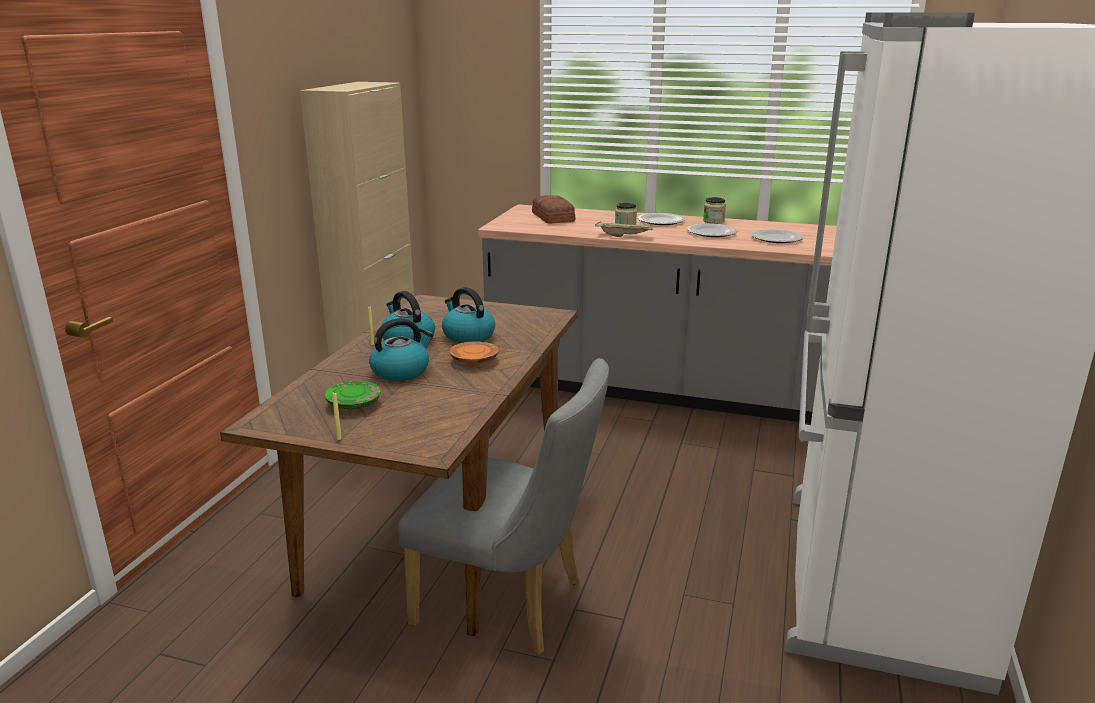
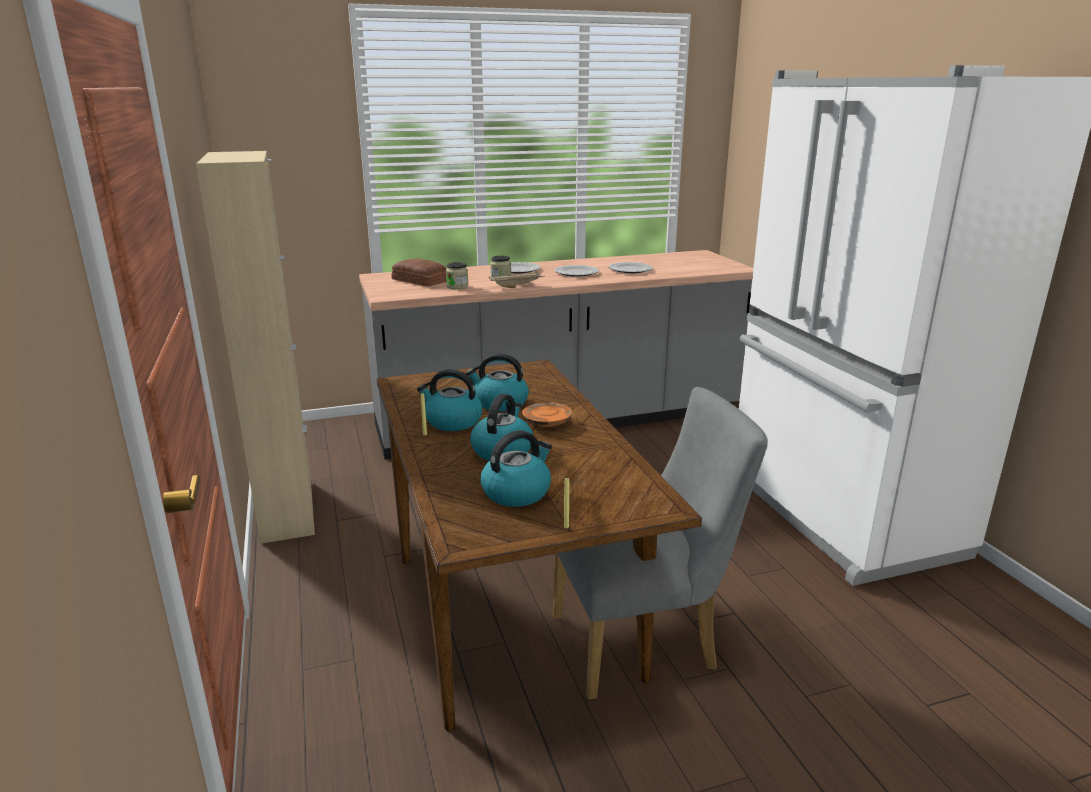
camera: 35 degrees left, 0 degrees up
(354, 404) = (517, 492): green plate -> kettle
(713, 221) = (558, 263): jar -> jar (457, 287)

